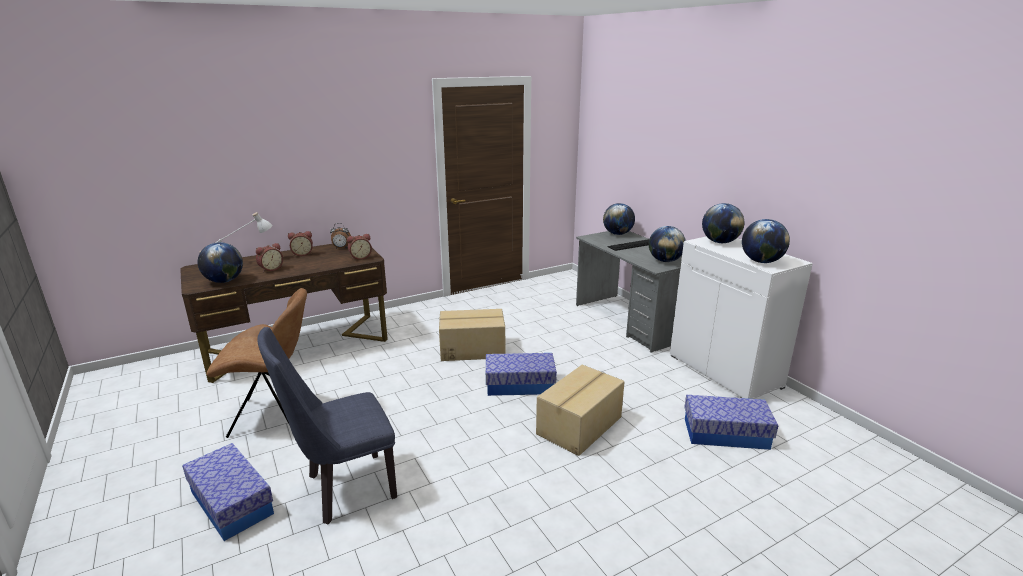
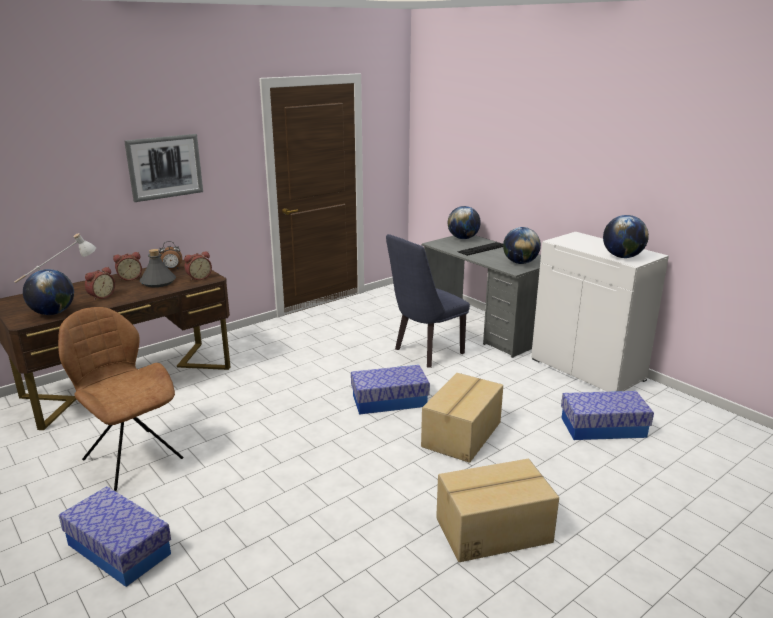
camera: 10 degrees left, 0 degrees up
(274, 416) = (131, 457): brown chair -> brown chair turned 120 degrees counterclockwise
(324, 259) = (158, 282): none -> grey bottle
(340, 156) = (165, 167): none -> picture
(343, 490) = (238, 522): blue chair -> blue chair (425, 353)
(472, 349) = (327, 369): cardboard box -> cardboard box (492, 529)
(720, 242) = (577, 240): globe -> none

